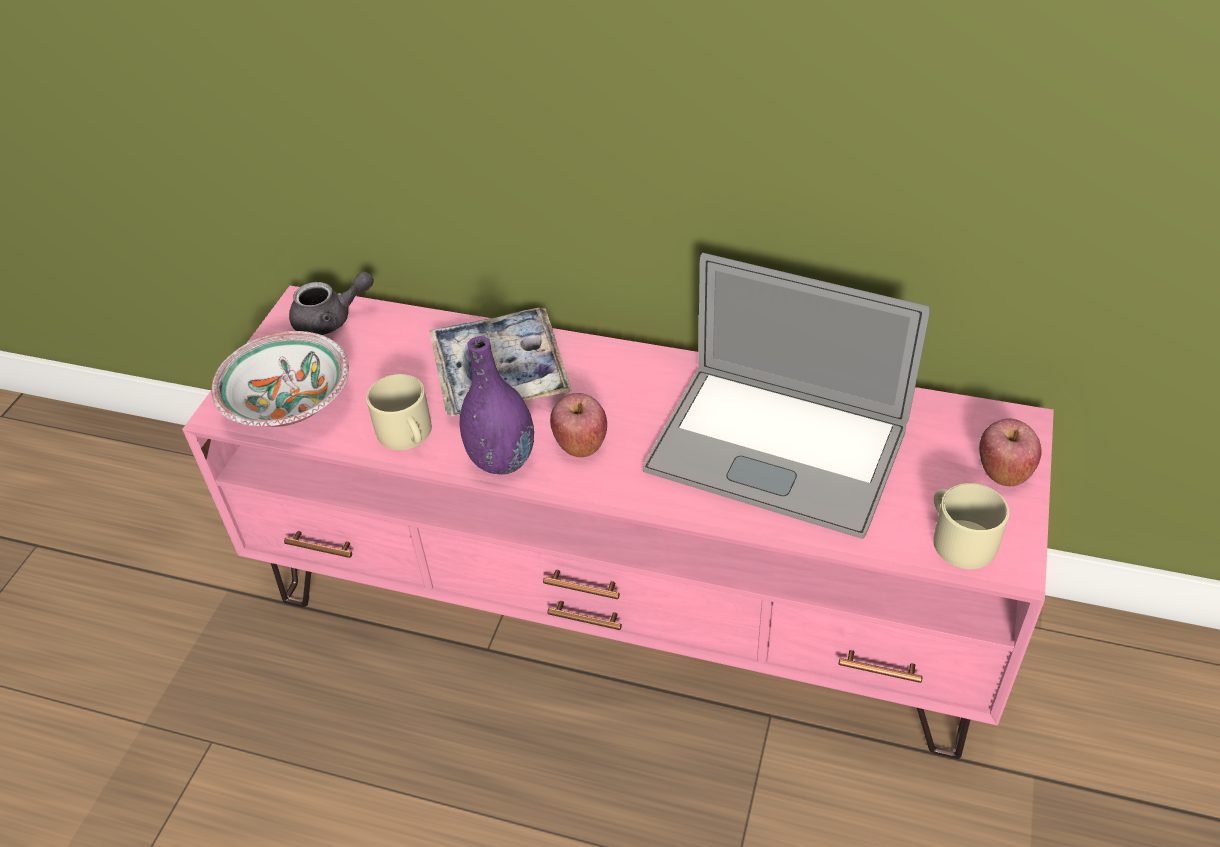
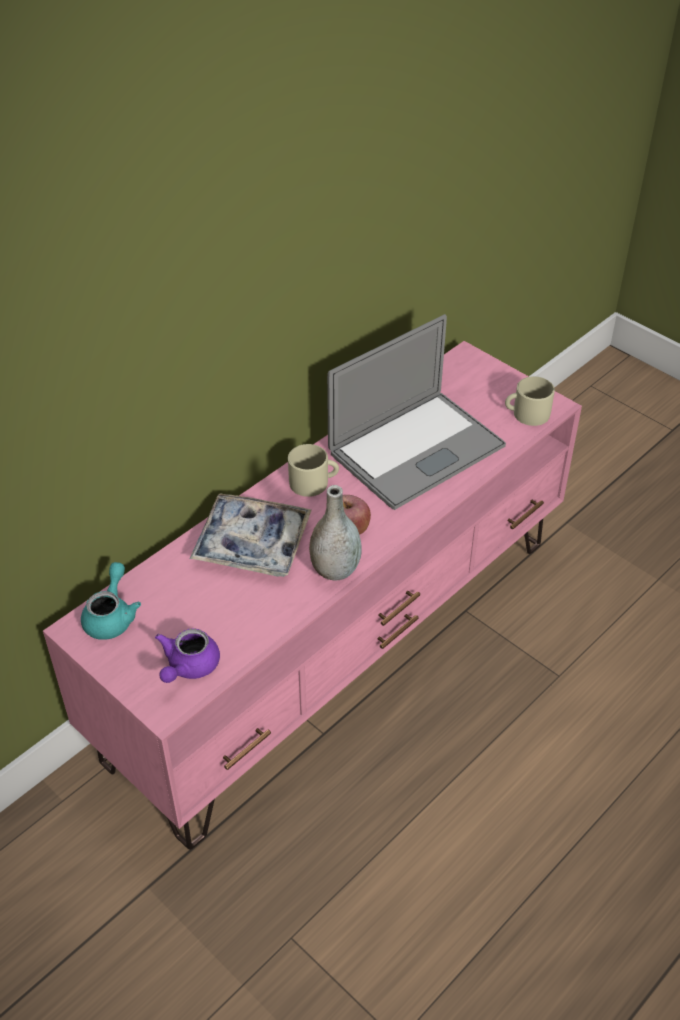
camera: 65 degrees left, 0 degrees up
(288, 404) = (188, 667): bowl -> purple teapot
(331, 320) = (112, 616): grey teapot -> turquoise teapot
(407, 434) = (273, 609): beige mug -> beige mug (314, 482)
(502, 460) = (335, 570): purple vase -> grey vase
(1003, 472) = (494, 377): apple -> none

